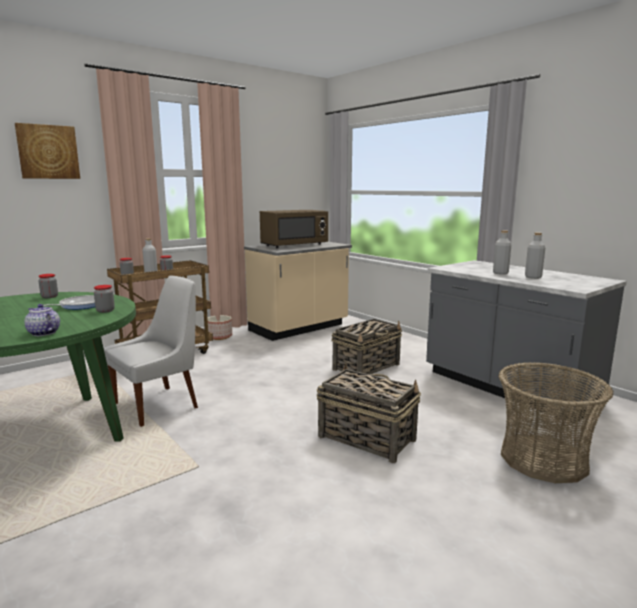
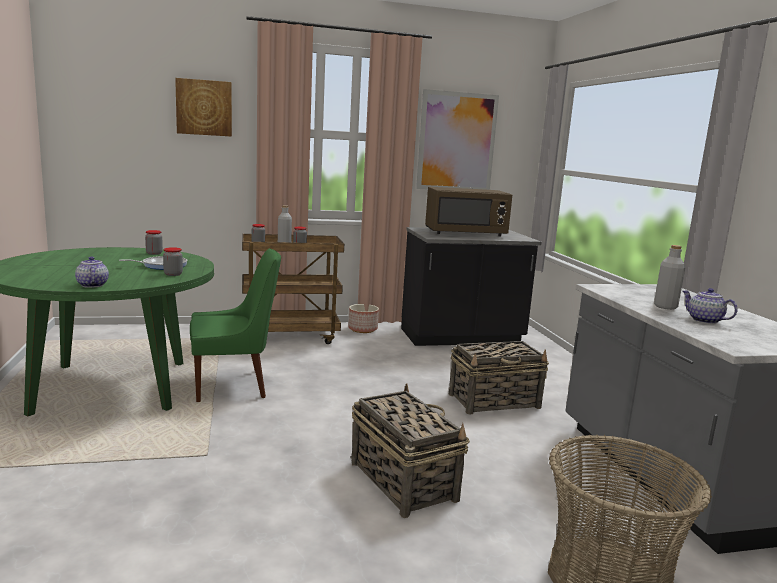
camera: 25 degrees right, 0 degrees up
(159, 405) = (233, 385): white chair -> green chair
(268, 174) = (456, 142): none -> picture
(299, 328) = (462, 338): beige counter -> black counter
(533, 277) = (703, 320): grey bottle -> teapot

